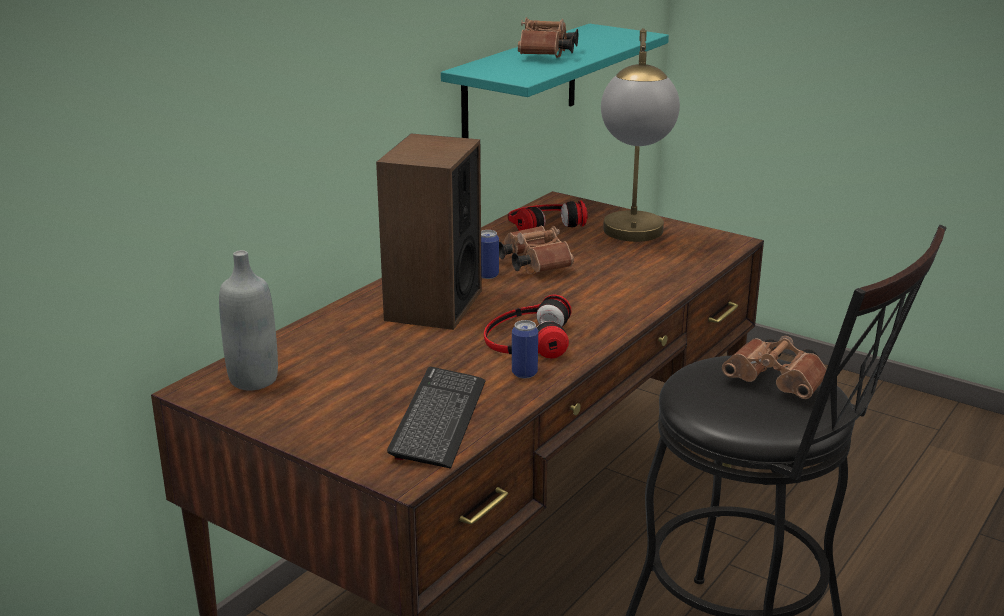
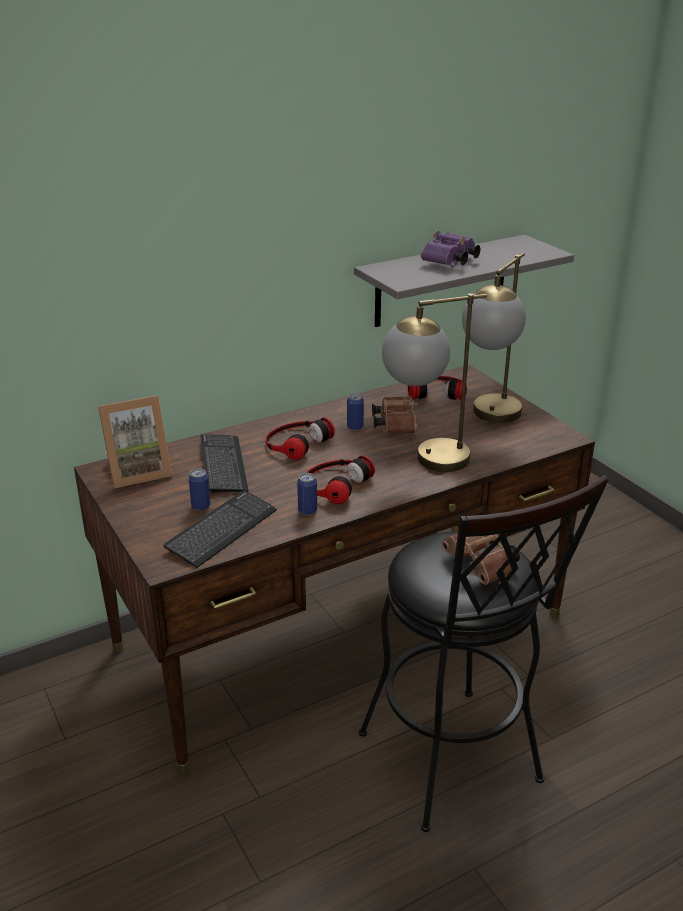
camera: 25 degrees right, 5 degrees up
(253, 380) = (138, 472): grey bottle -> picture frame
(364, 348) = (223, 465): none -> keyboard
(382, 399) = (201, 506): none -> can
(433, 305) = (296, 443): speaker -> headphones
(520, 86) = (441, 281): turquoise shelf -> grey shelf
(546, 54) = (449, 262): brown binoculars -> purple binoculars
(607, 294) = (425, 462): none -> table lamp

